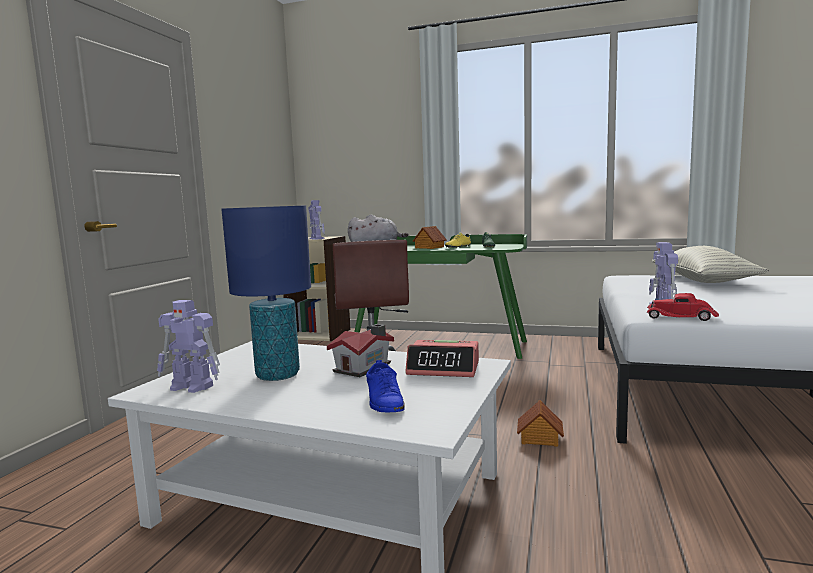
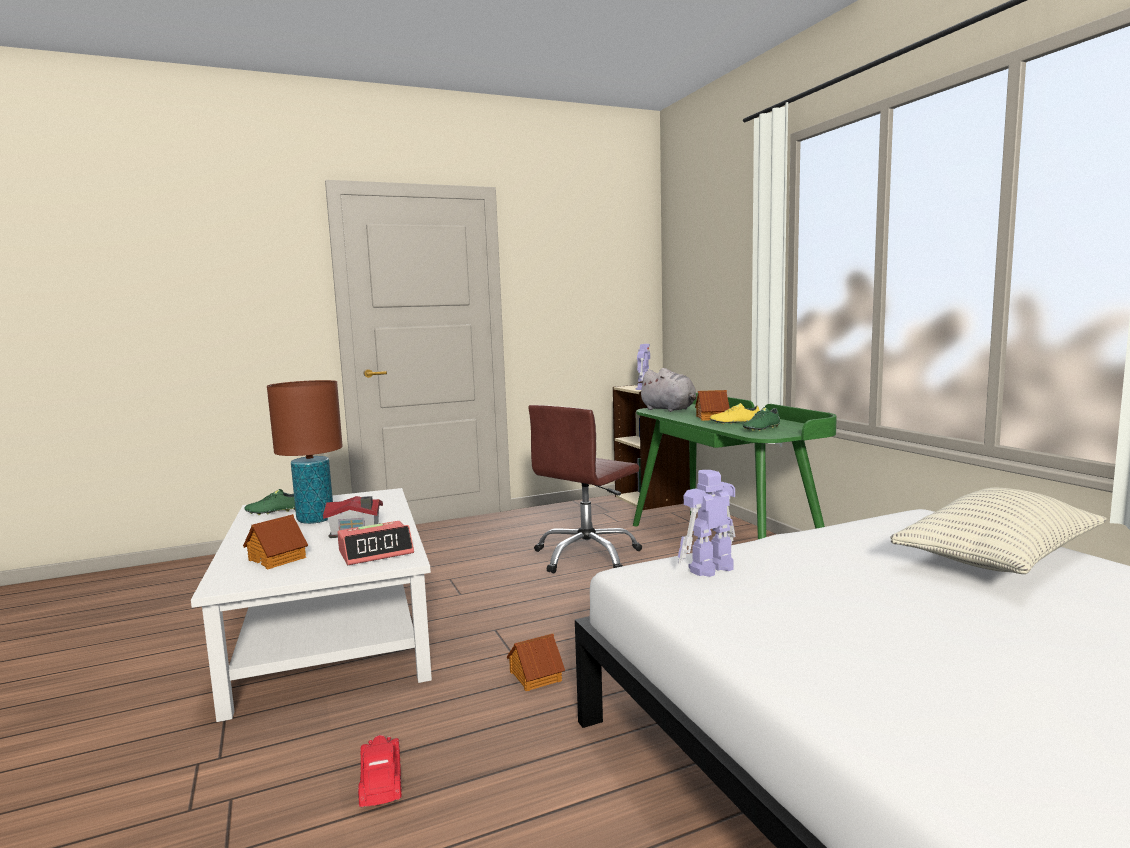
camera: 50 degrees right, 0 degrees up
(192, 387) = (274, 511): toy robot -> green shoe
(278, 375) = (315, 519): blue table lamp -> brown table lamp
(384, 401) = (278, 558): blue shoe -> toy house
(444, 368) = (376, 552): alarm clock -> alarm clock turned 90 degrees counterclockwise
(681, 317) = (647, 586): red toy car -> red toy car (380, 779)

